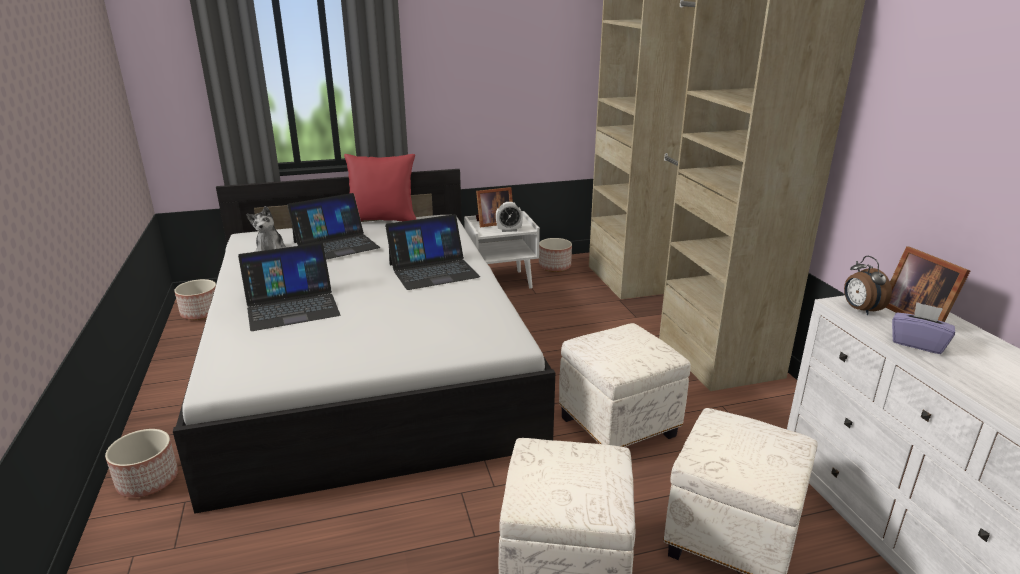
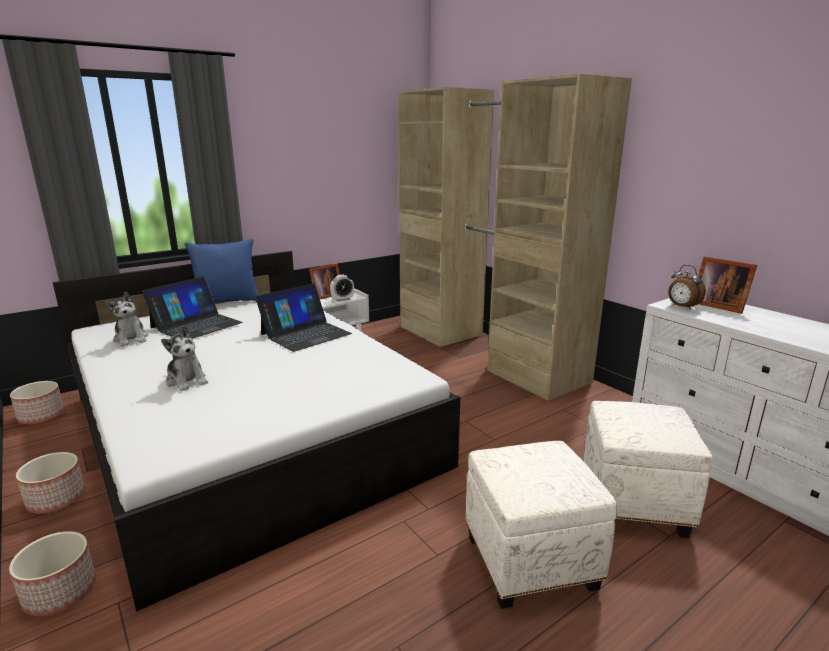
camera: 20 degrees left, 5 degrees down
(292, 306) = (187, 380): laptop -> plush toy
(383, 220) = (227, 302): red pillow -> blue pillow
(555, 267) = (373, 330): planter -> planter (57, 499)
(618, 425) = (498, 439): white ottoman -> none
(917, 343) = (737, 321): purple tissue box -> none

